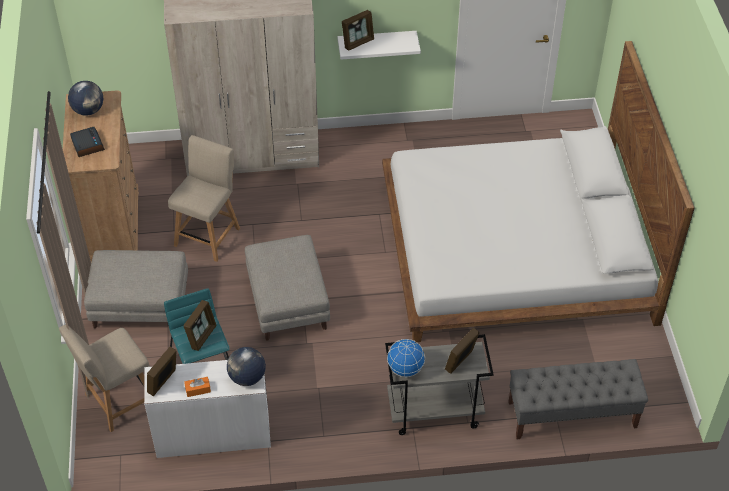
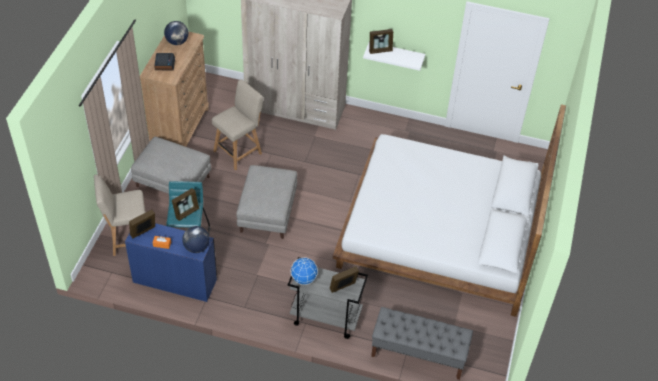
camera: 20 degrees right, 0 degrees up
(213, 434) = (175, 280): white desk -> blue desk

